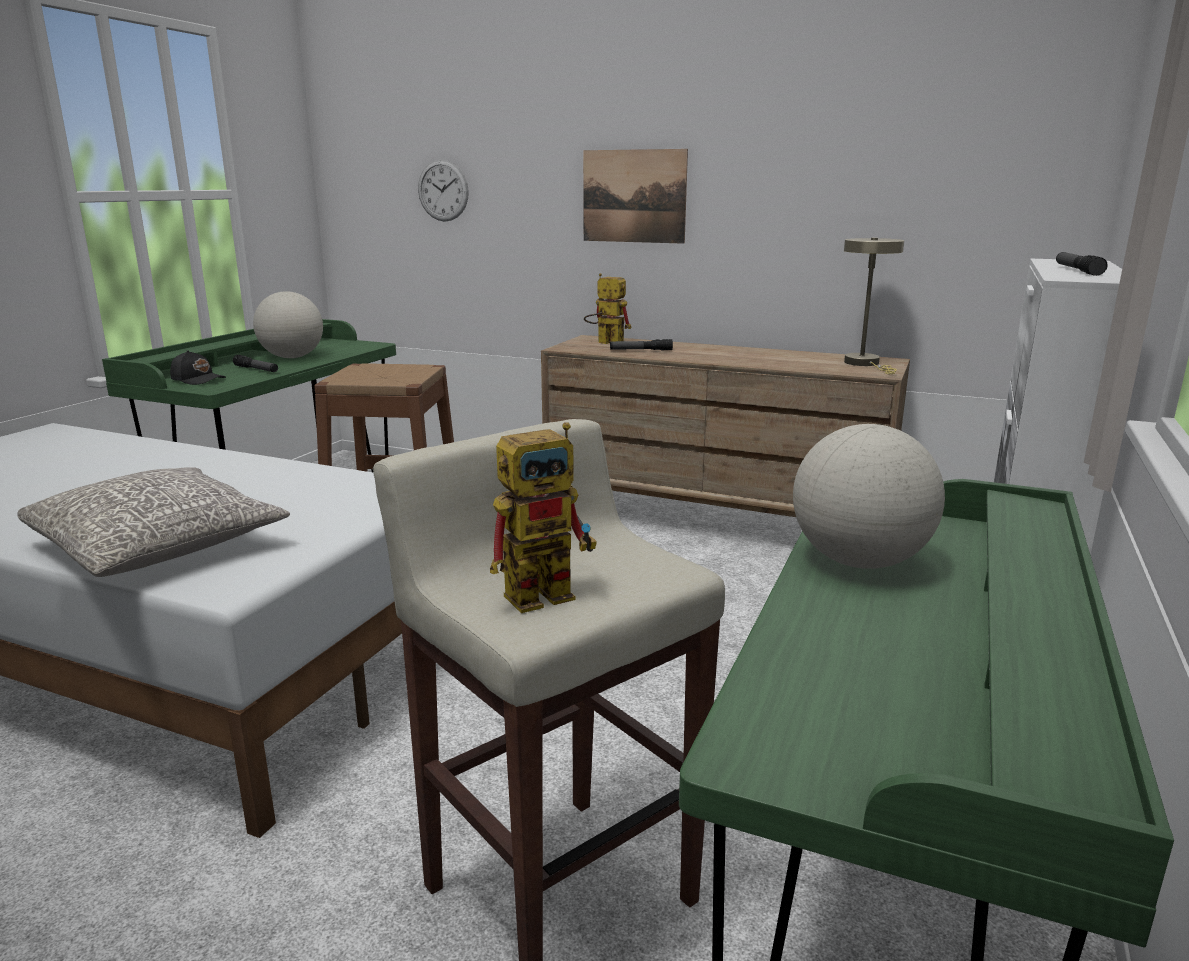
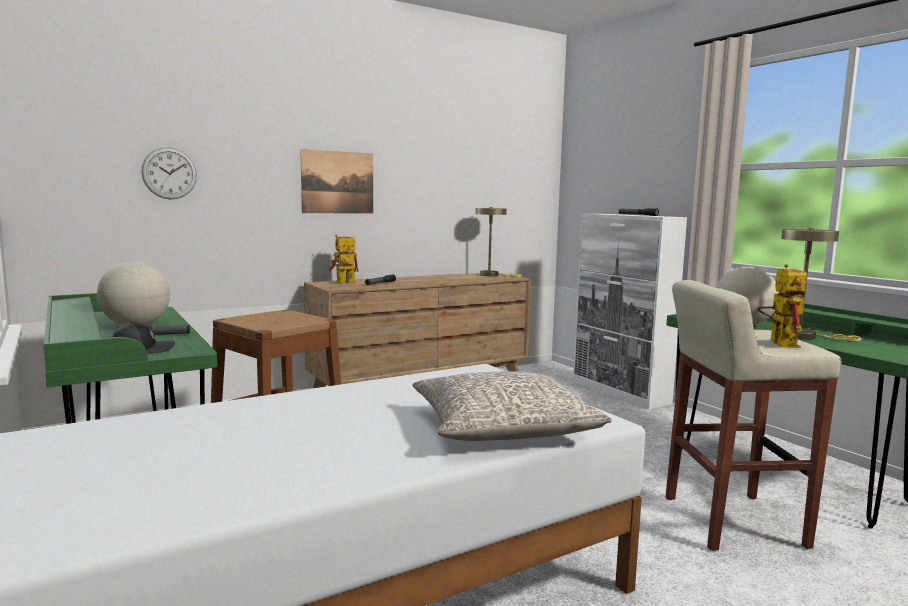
camera: 55 degrees left, 10 degrees down
(836, 630) = (805, 336): none -> beige table lamp

